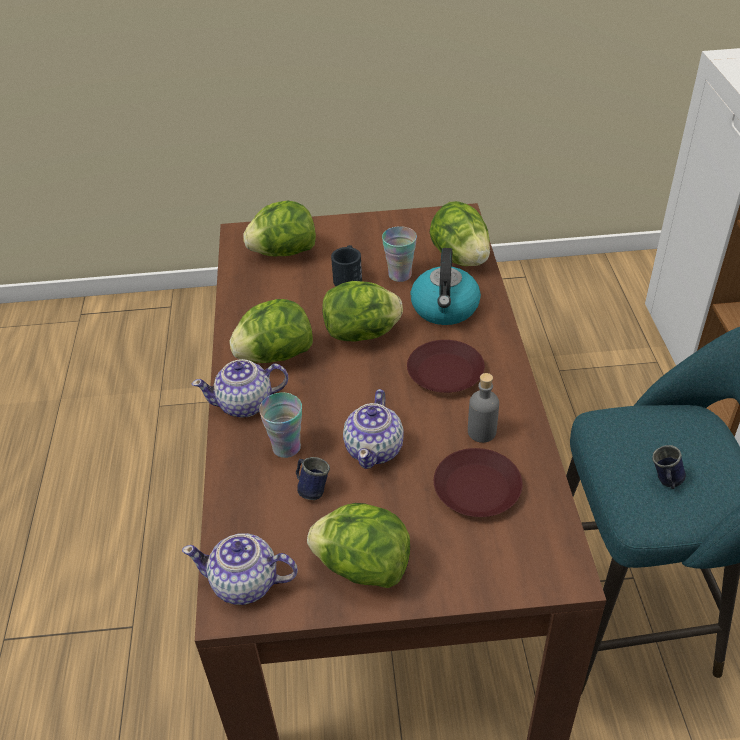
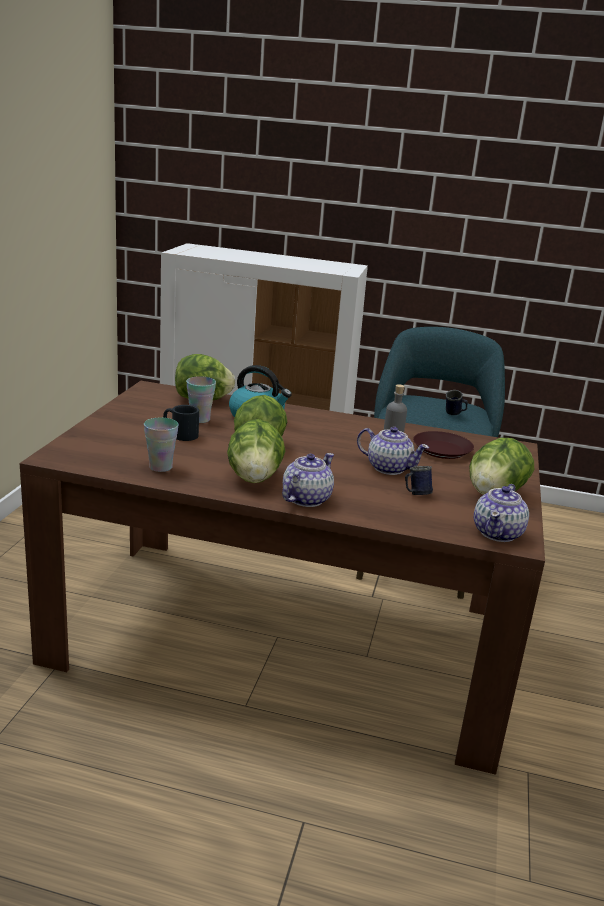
camera: 75 degrees left, 20 degrees down
(246, 404) = (305, 499): teapot -> teapot turned 150 degrees counterclockwise
(283, 253) = (111, 448): lettuce -> none
(286, 447) = (367, 494): cup -> cup (160, 467)
(444, 372) = (326, 433): brown plate -> none

